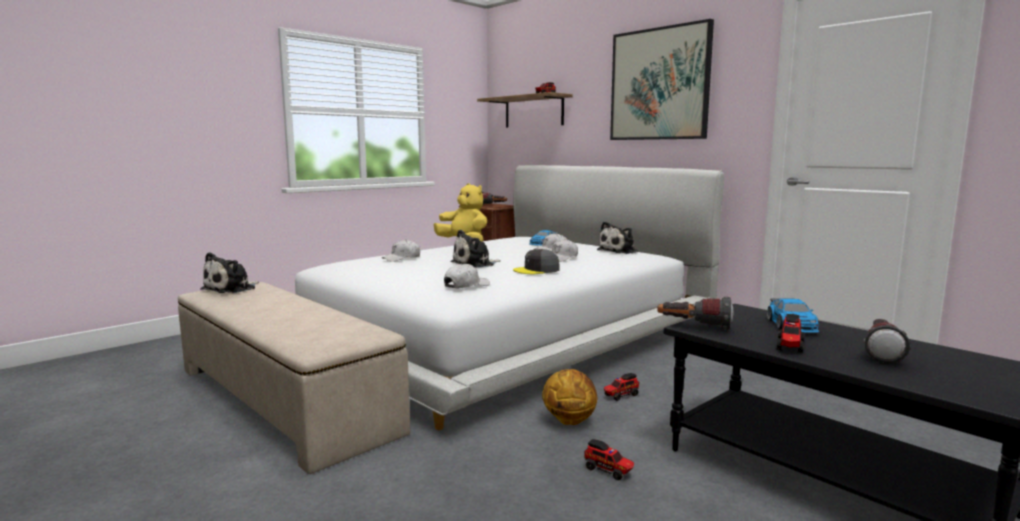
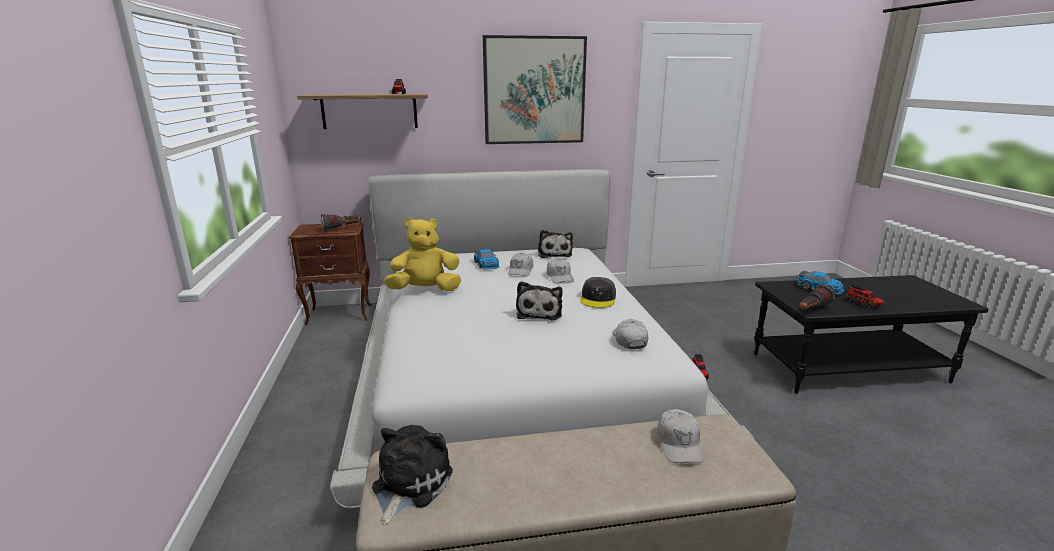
camera: 55 degrees left, 10 degrees up
(232, 289) = (409, 484): plush toy -> plush toy turned 135 degrees counterclockwise
(401, 258) = (457, 335): white cap -> white cap (679, 444)
(569, 420) = (731, 410): basketball -> none
(609, 471) = (817, 427): toy truck -> none
(881, 352) = (879, 291): flashlight -> none

